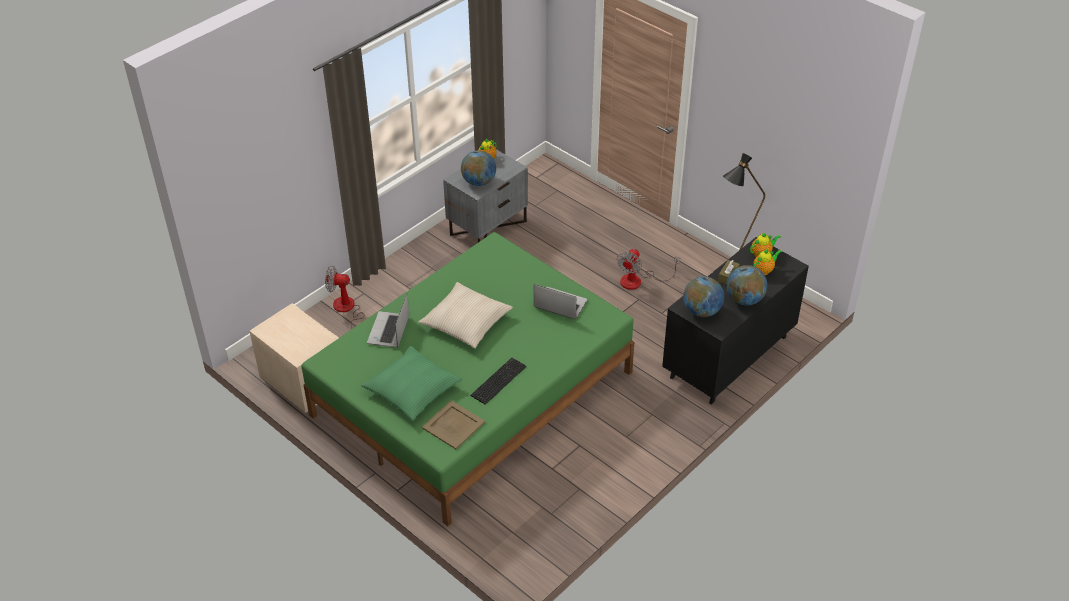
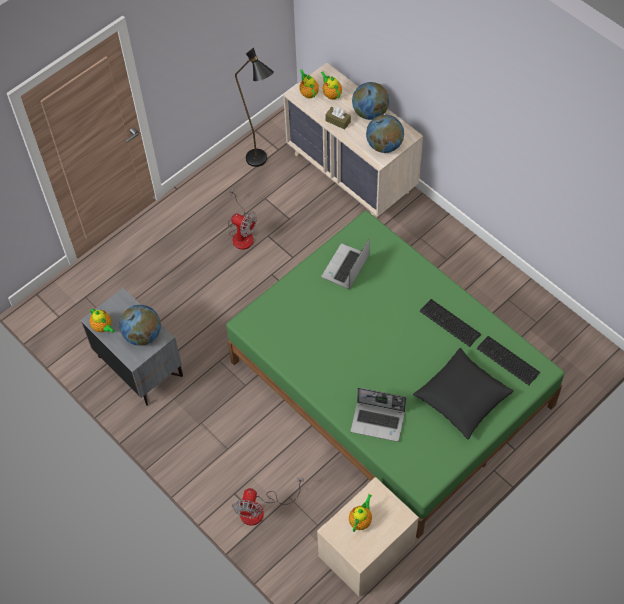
camera: 85 degrees left, 15 degrees up
(298, 329) = (361, 520): none -> teapot
(412, 390) = (462, 397): green pillow -> black pillow
(452, 425) = (508, 361): beige tray -> keyboard
(466, 322) = (367, 350): beige pillow -> none
(728, 358) = (352, 173): black dresser -> beige dresser

